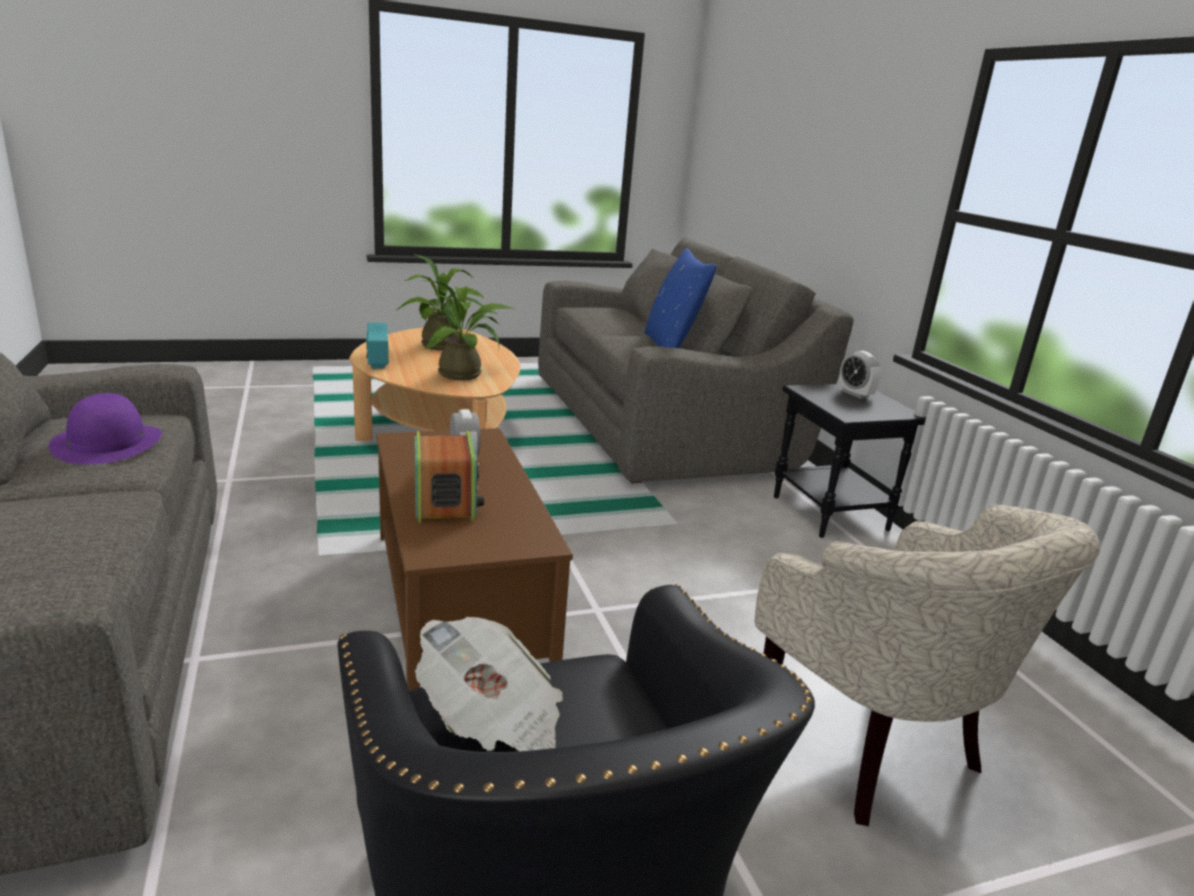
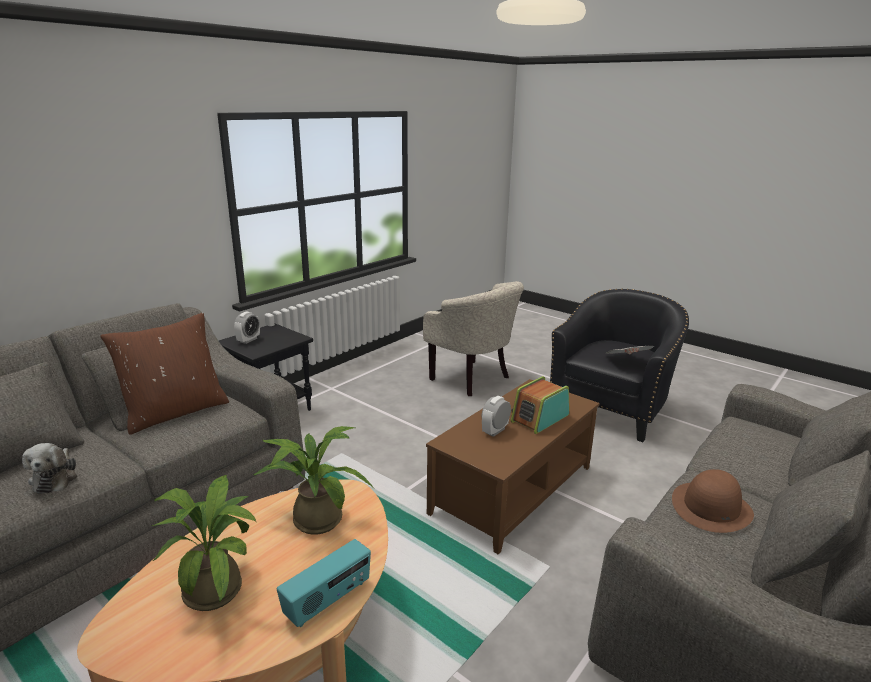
camera: 120 degrees left, 0 degrees up
(107, 443) = (711, 507): purple hat -> brown hat
(600, 315) = (55, 478): none -> plush toy
(672, 346) = (175, 412): blue pillow -> brown pillow
(877, 753) = (473, 379): beige armchair -> beige armchair turned 105 degrees clockwise

